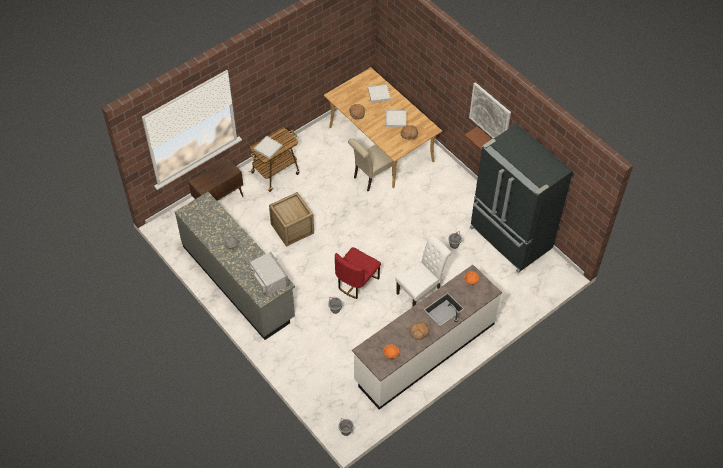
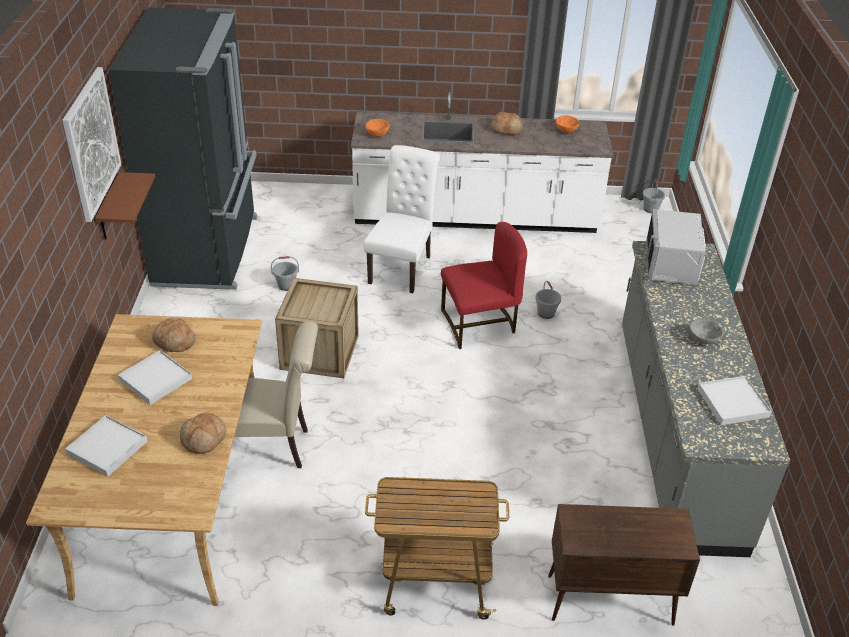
camera: 140 degrees left, 15 degrees down
(268, 148) = (458, 505): white tray -> white tray (732, 402)
(292, 228) = (504, 455): crate -> crate (319, 352)
(421, 291) = (402, 267): white chair -> white chair turned 105 degrees clockwise

